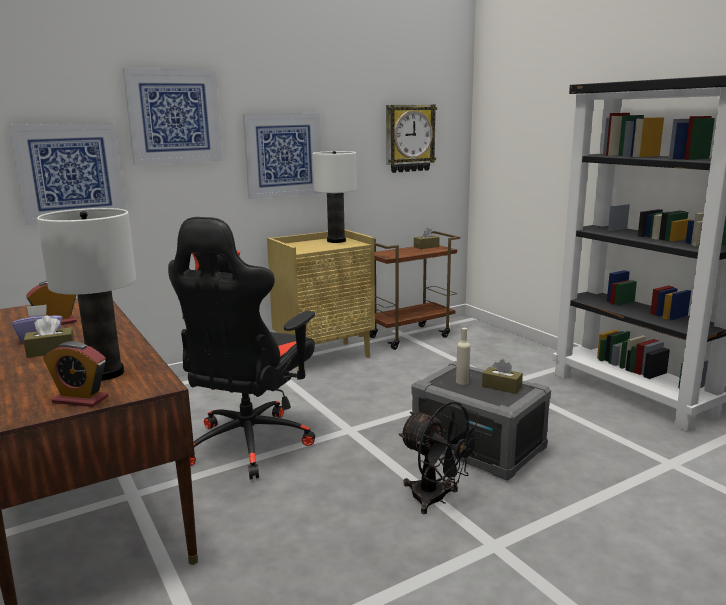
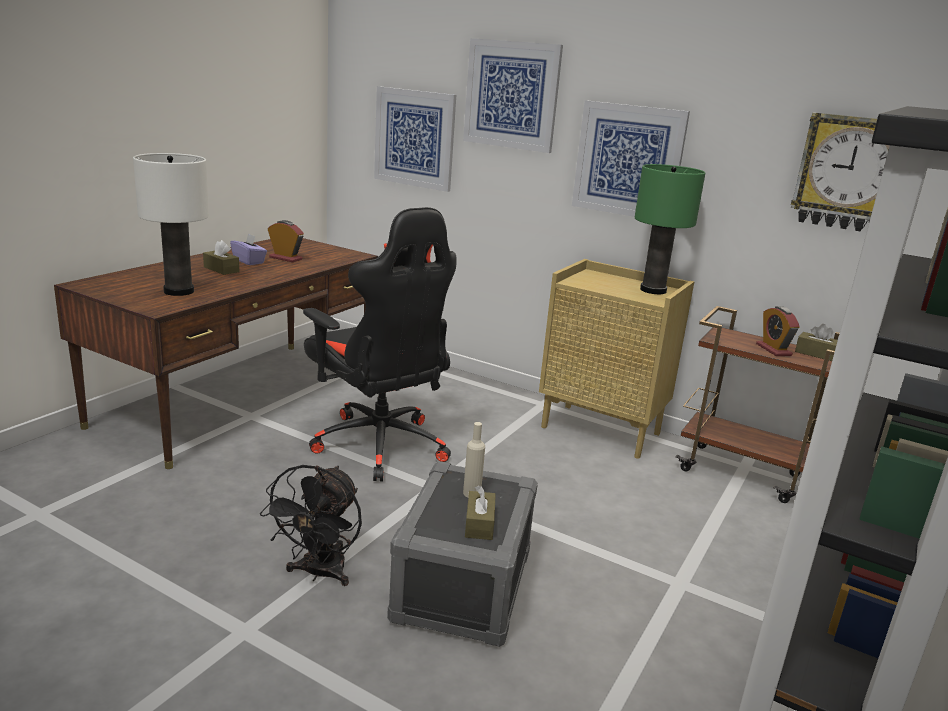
camera: 60 degrees right, 5 degrees up
(80, 399) = (124, 295): alarm clock -> alarm clock (773, 350)
(254, 439) = (374, 440): black office chair -> black office chair turned 120 degrees counterclockwise
(336, 241) = (653, 290): white table lamp -> green table lamp

